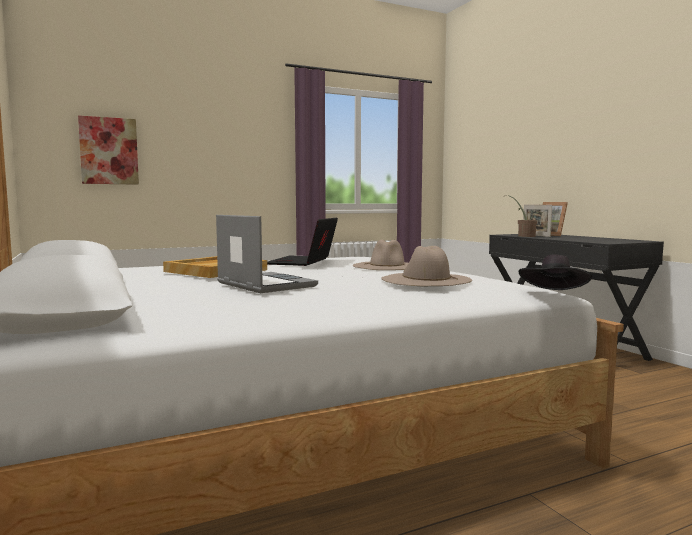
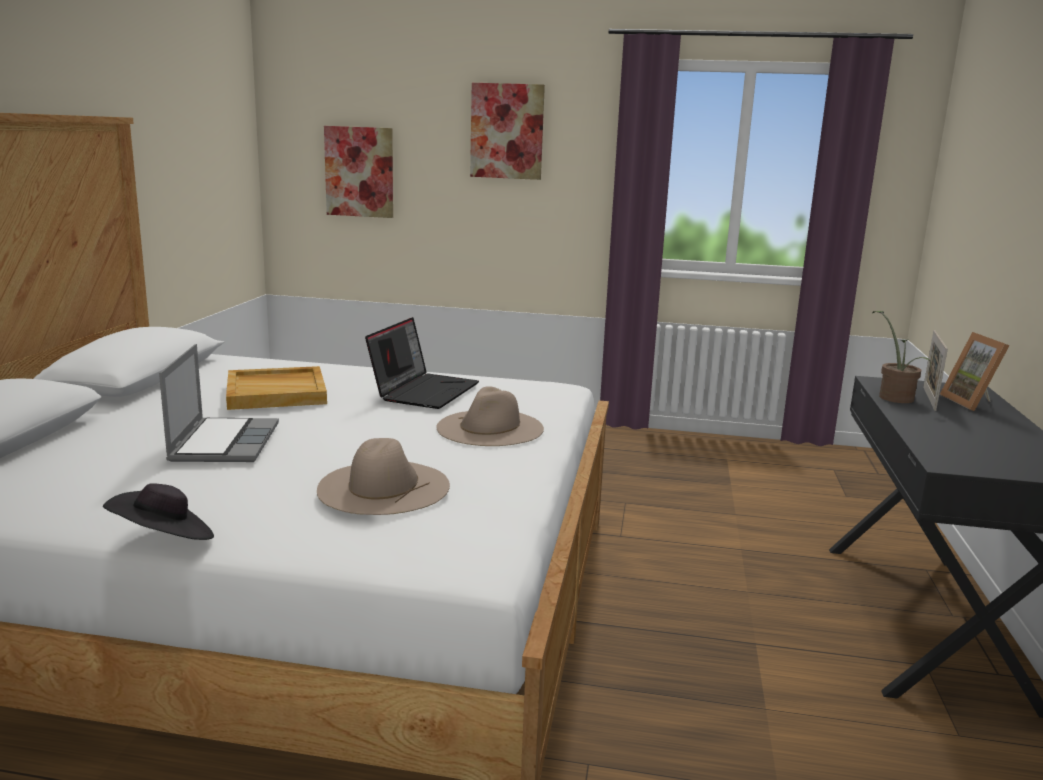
camera: 35 degrees right, 10 degrees up
(220, 124) = (507, 131): none -> picture
(303, 262) = (424, 391): laptop -> laptop turned 150 degrees clockwise
(554, 294) = (444, 576): black hat -> black hat (164, 540)

